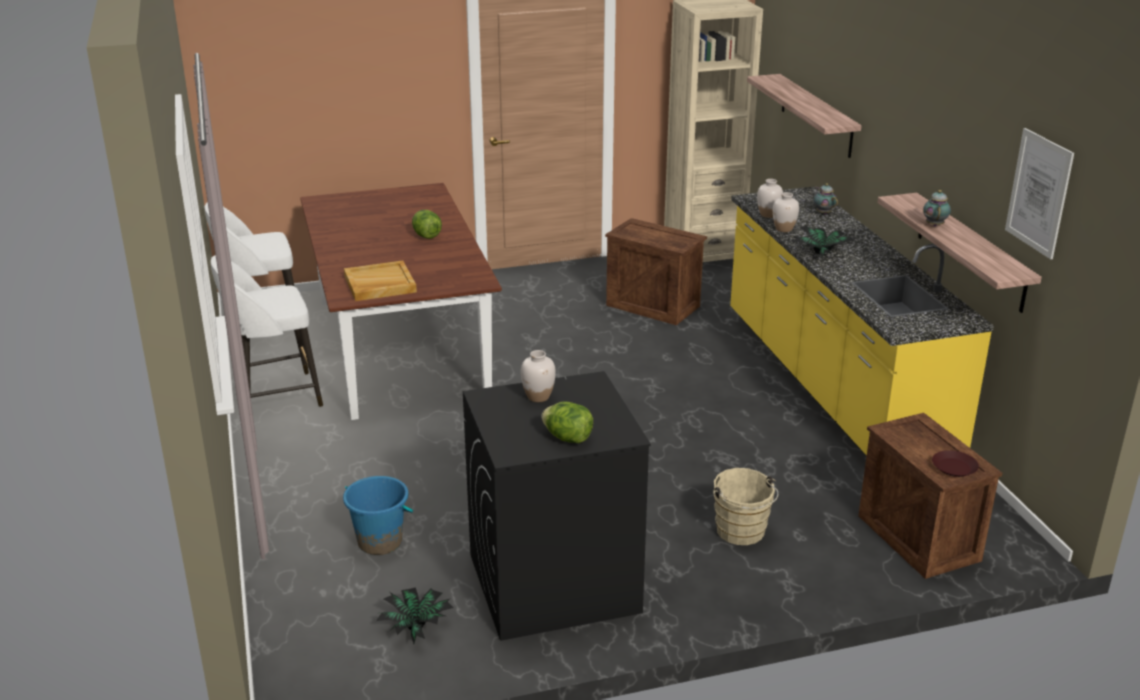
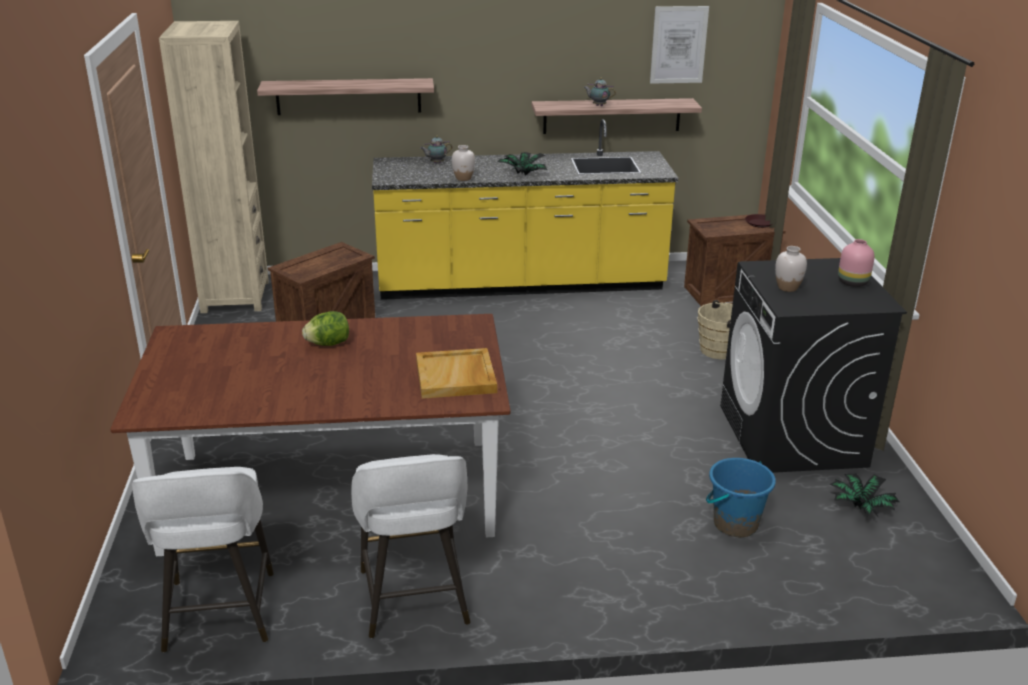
camera: 80 degrees left, 0 degrees up
(568, 438) = (853, 282): lettuce -> pink vase
(768, 214) = (428, 179): white vase -> none

